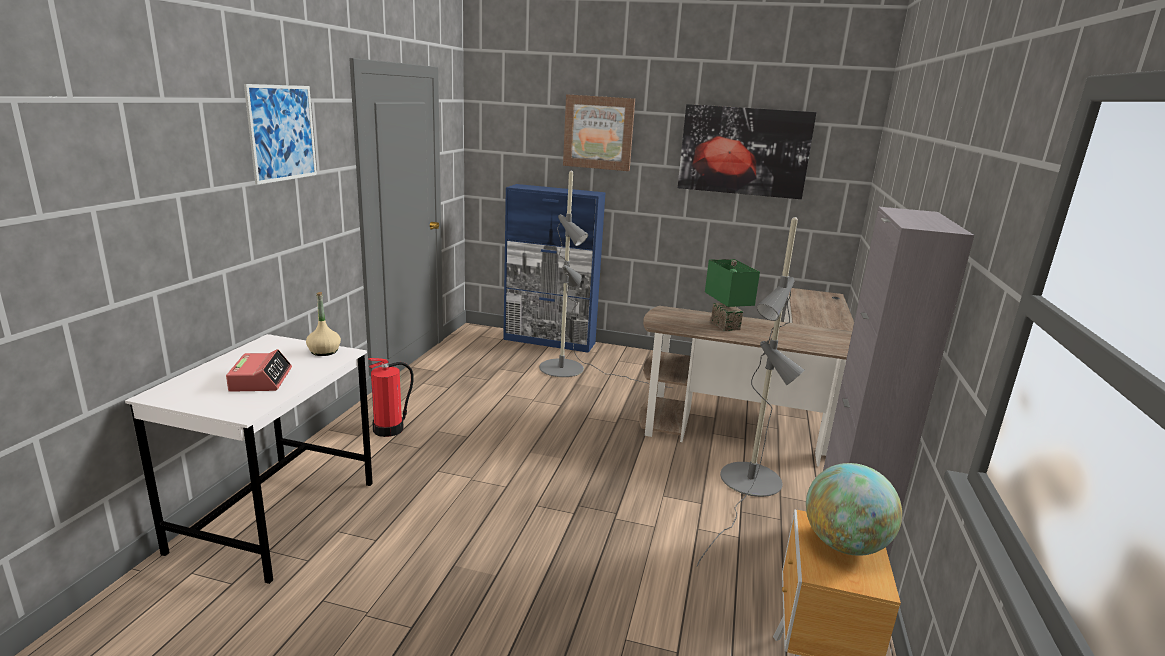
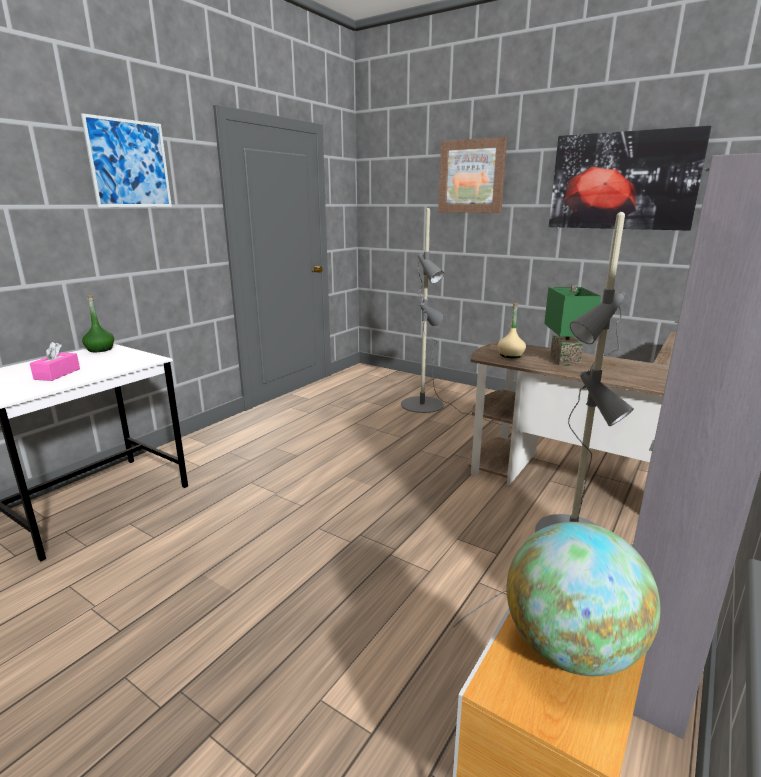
camera: 20 degrees right, 0 degrees up
(261, 380) = (57, 374): alarm clock -> pink tissue box
(267, 344) = (100, 349): none -> green bottle
(324, 351) = (136, 357): beige bottle -> beige bottle (510, 355)
(389, 429) = (236, 441): fire extinguisher -> none
(550, 341) = (425, 381): blue cabinet -> none

